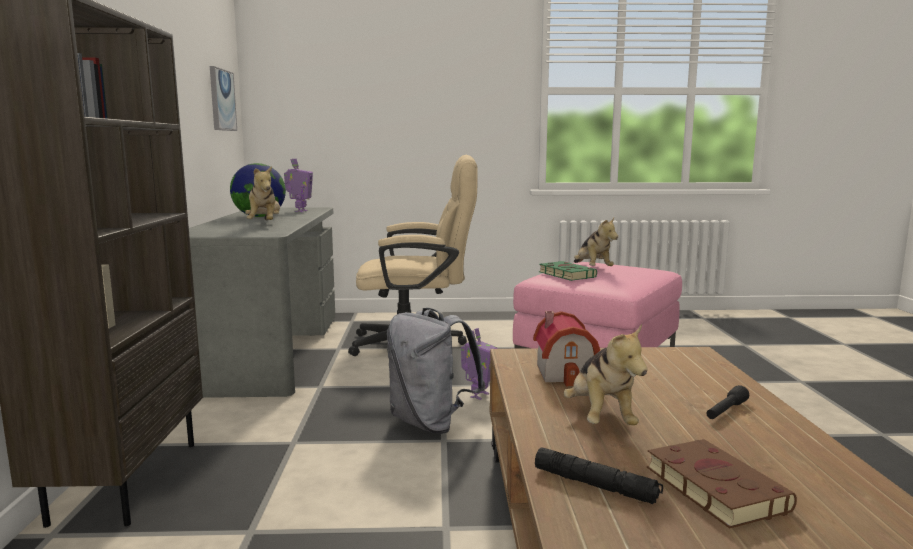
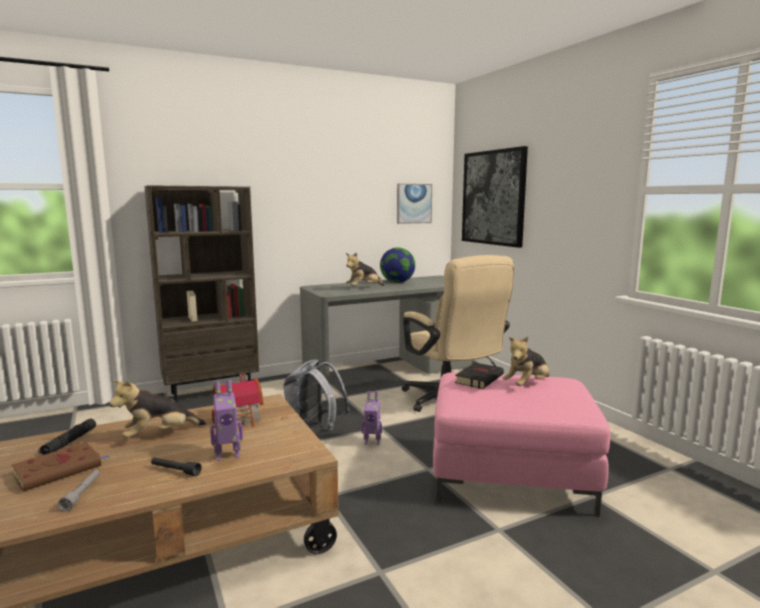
camera: 65 degrees right, 0 degrees up
(300, 211) = (436, 283): toy robot -> toy robot (227, 455)
(334, 96) = (493, 197): none -> picture
(565, 274) = (479, 378): green book -> black book
(794, 466) = (82, 494): none -> grey flashlight

